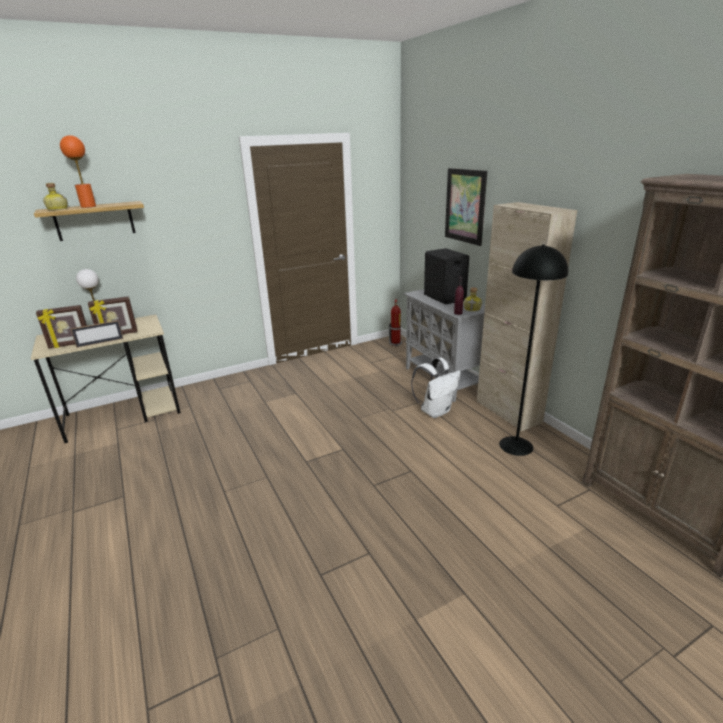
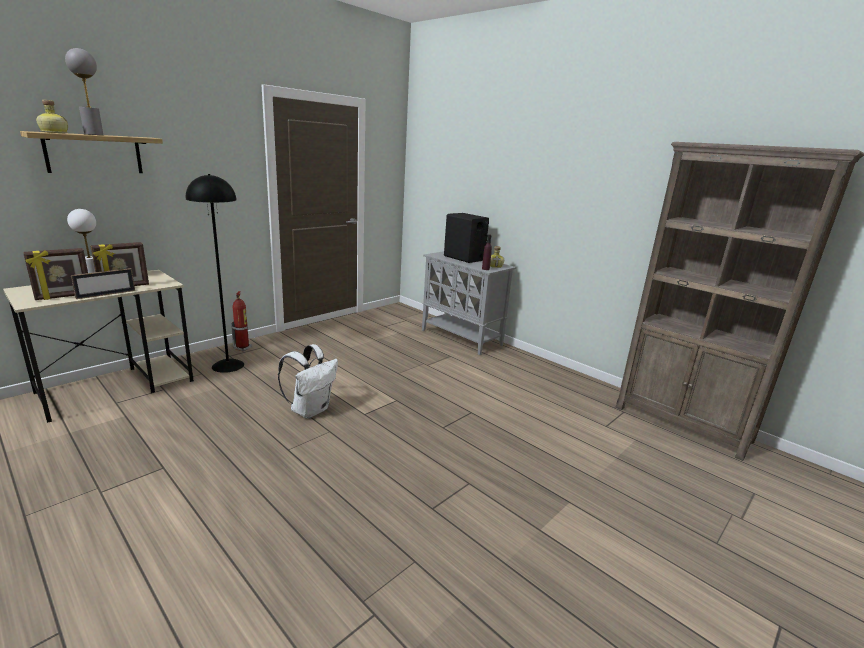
camera: 20 degrees left, 5 degrees down
(88, 206) = (94, 134): orange table lamp -> grey table lamp
(395, 344) = (401, 310): fire extinguisher -> fire extinguisher (243, 348)
(435, 411) = (467, 363): white backpack -> white backpack (310, 410)
(465, 206) = (481, 174): picture -> none
(508, 412) = (530, 360): beige cabinet -> none
(515, 445) = (550, 385): black floor lamp -> black floor lamp (227, 365)

